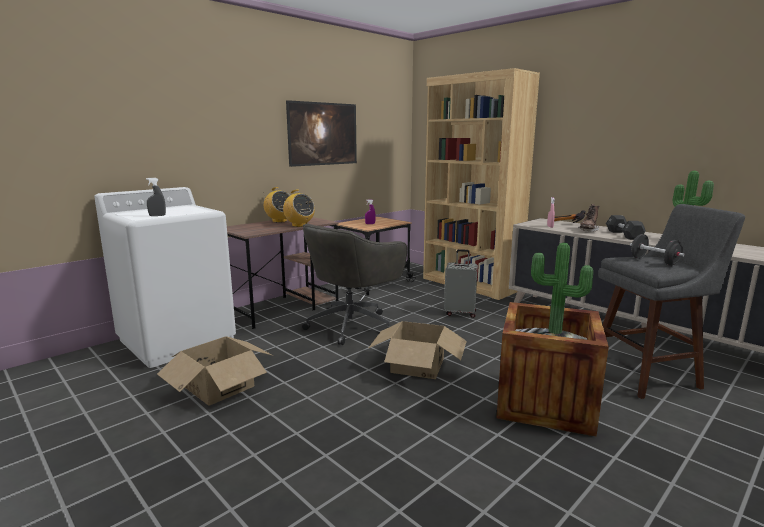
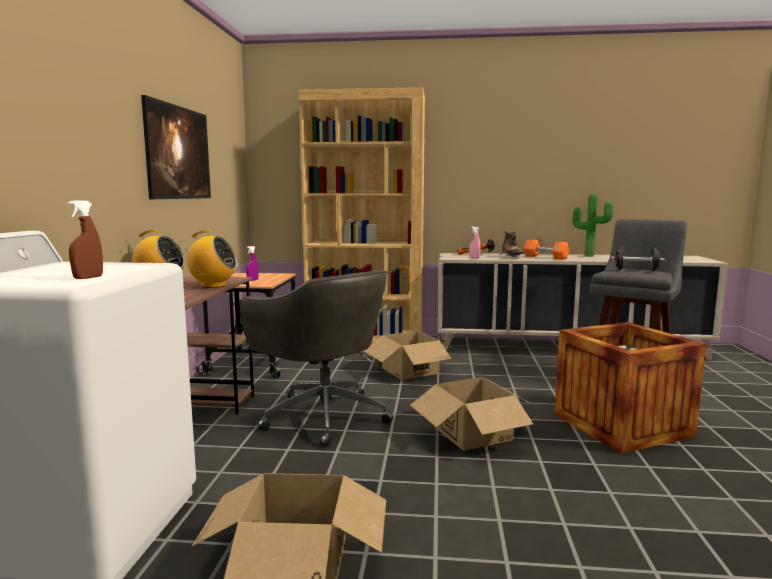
camera: 40 degrees left, 5 degrees down
(157, 215) = (88, 277): grey spray bottle -> brown spray bottle
(352, 325) = (323, 415): grey office chair -> grey office chair turned 45 degrees counterclockwise
(460, 313) = (410, 370): grey suitcase -> cardboard box
(555, 332) = (633, 347): potted plant -> none
(623, 235) = (545, 257): black dumbbell -> orange dumbbell

